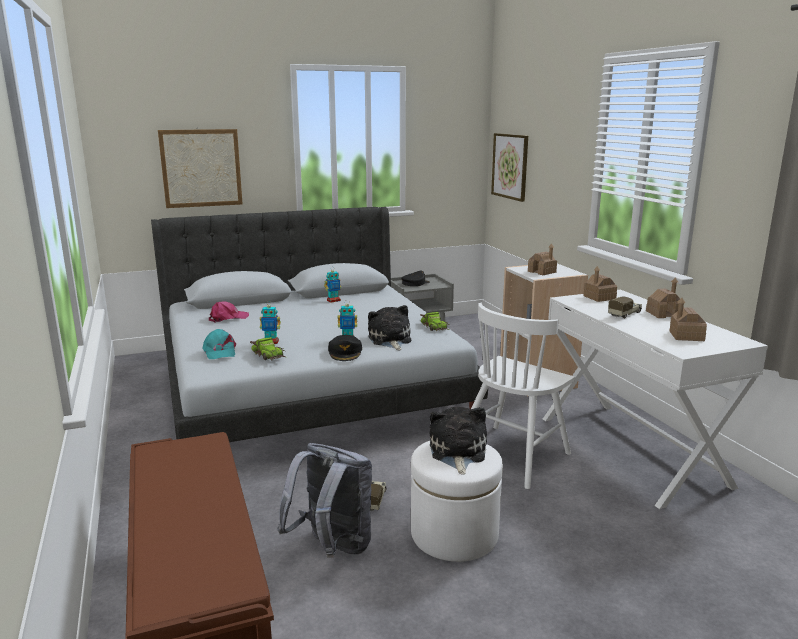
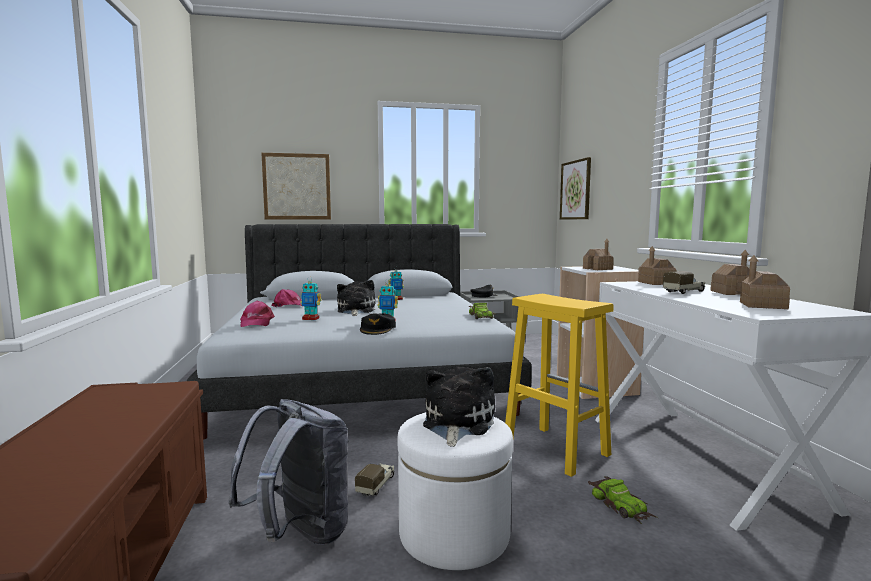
camera: 10 degrees right, 10 degrees down
(219, 351) = (256, 322): turquoise cap -> pink cap
(268, 354) = (300, 326): toy car -> toy car (621, 506)
(390, 340) = (430, 323): plush toy -> plush toy (355, 310)
(513, 452) = (554, 449): white chair -> yellow stool

